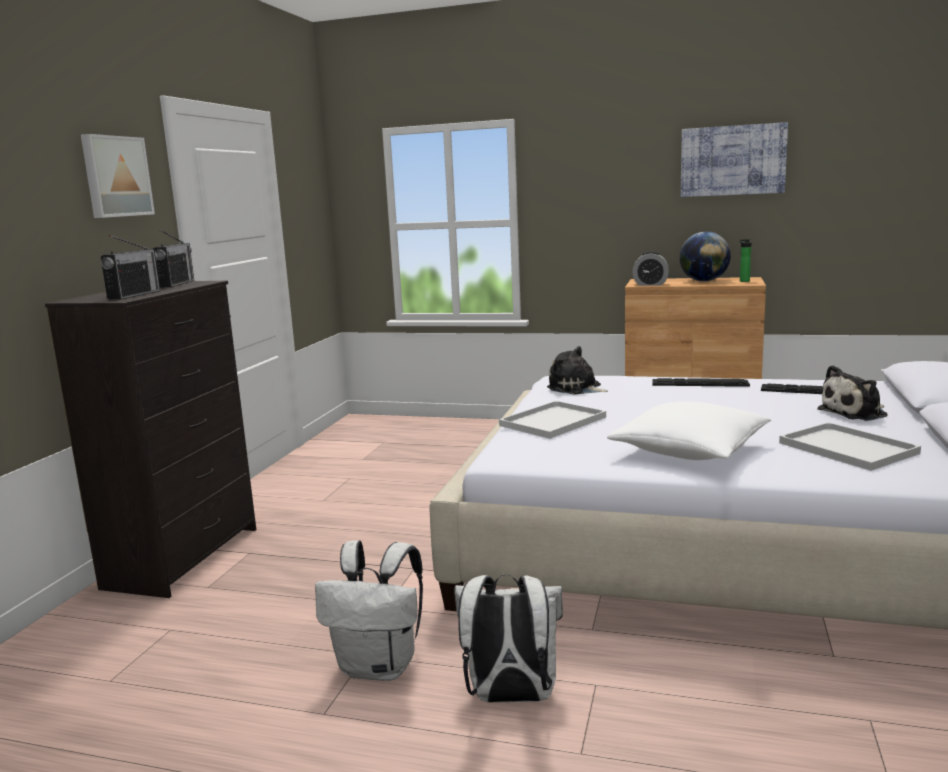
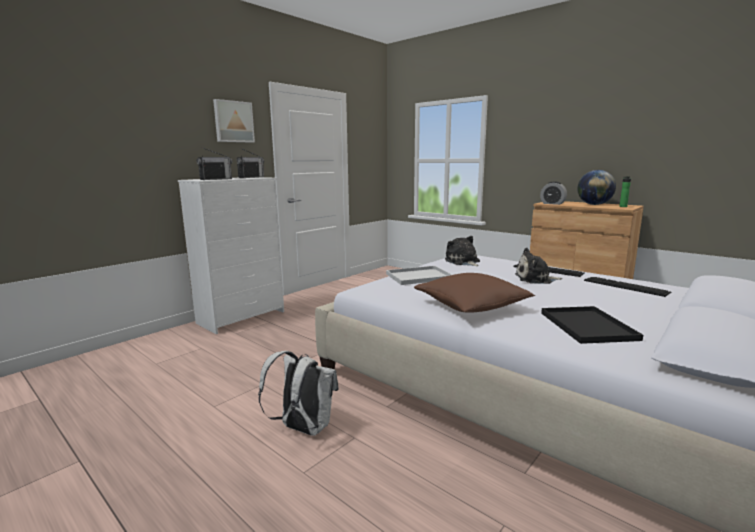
camera: 25 degrees right, 0 degrees up
(185, 557) = (242, 317): black dresser -> white dresser
(380, 667) = (262, 392): white backpack -> none
(689, 451) = (471, 307): white pillow -> brown pillow
(732, 160) = (631, 120): picture -> none
(850, 448) = (589, 326): white tray -> black tray
(855, 413) = (635, 305): plush toy -> plush toy (535, 279)

